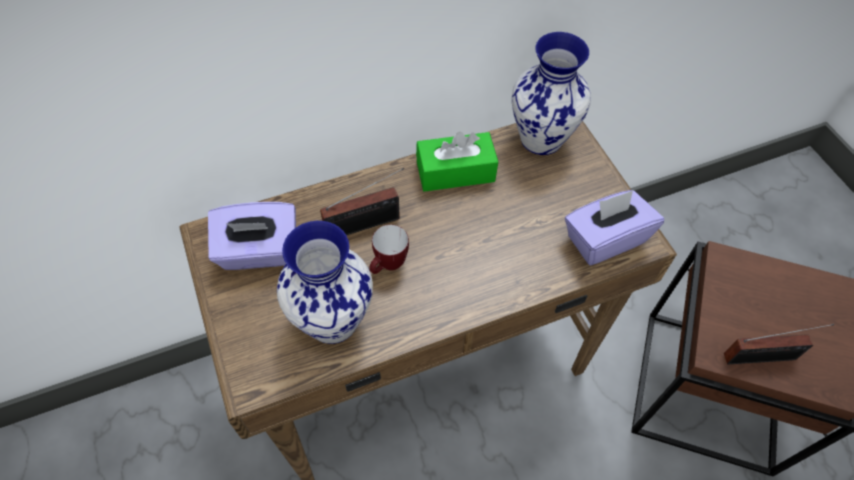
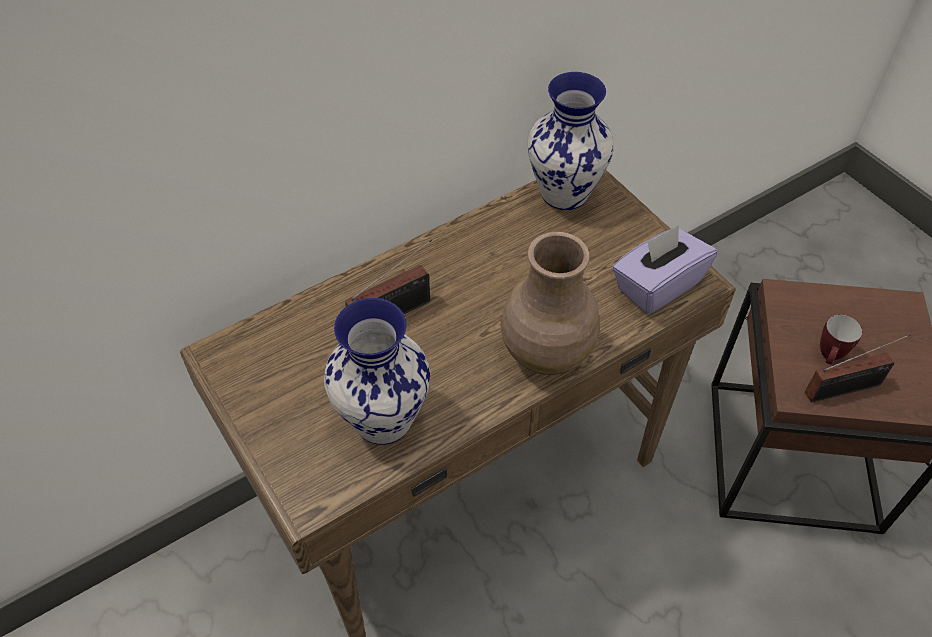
camera: 10 degrees left, 5 degrees down
(259, 252) = (281, 362): purple tissue box -> none
(388, 267) = (430, 353): mug -> mug (829, 357)
(455, 172) = (479, 242): green tissue box -> none
(488, 284) = (545, 352): none -> brown vase

